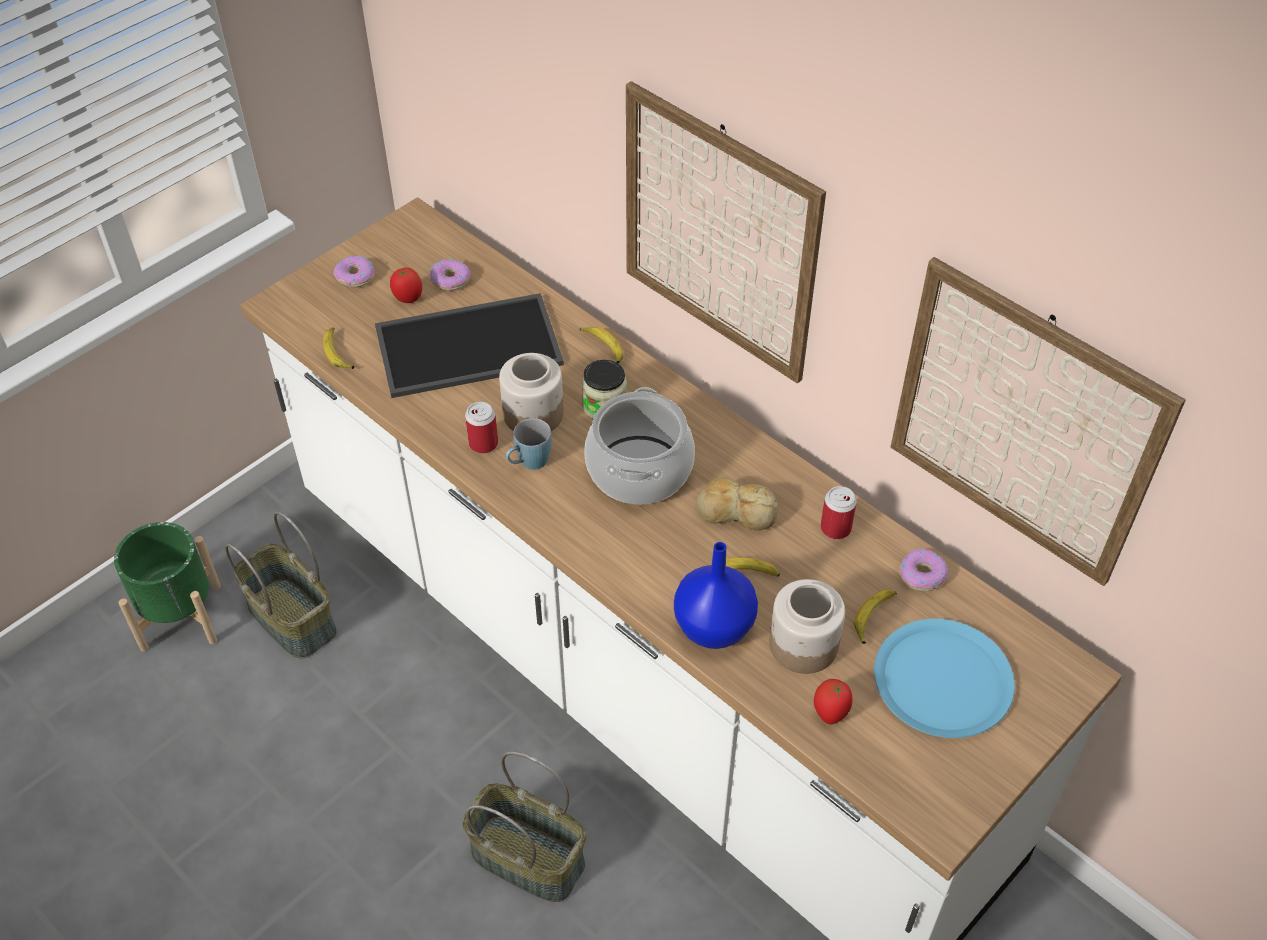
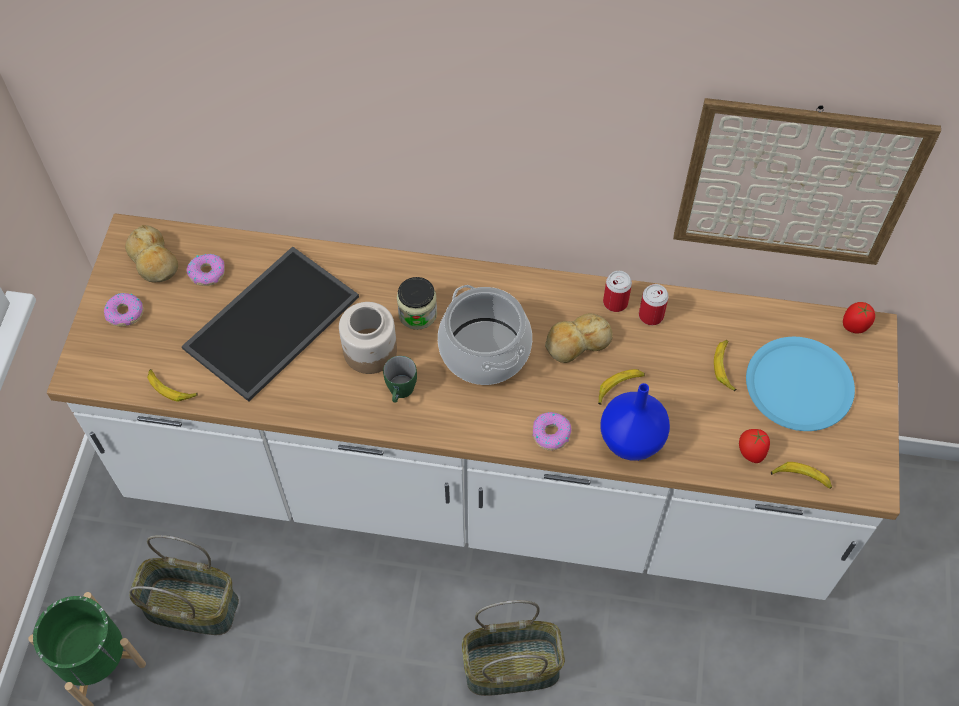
camera: 35 degrees left, 10 degrees up
(407, 298) = (186, 308): tomato -> tomato (855, 326)
(415, 248) = (153, 261): none -> bread
(483, 443) = (353, 397): can -> can (615, 302)
(528, 463) = (400, 393): blue mug -> green mug
(603, 347) = (376, 265): banana -> banana (801, 478)
(719, 230) = (477, 139): picture -> none
(803, 645) = (697, 416): jar -> none
(921, 574) = (730, 316): donut -> donut (551, 434)

